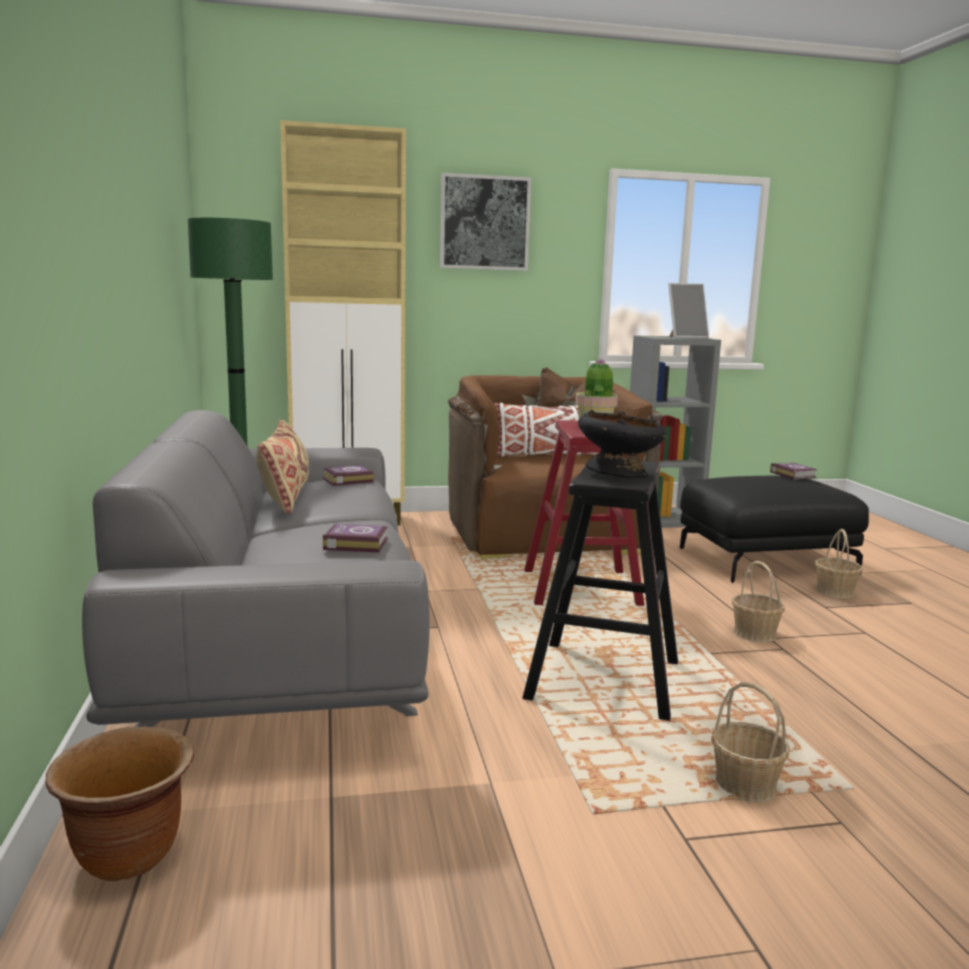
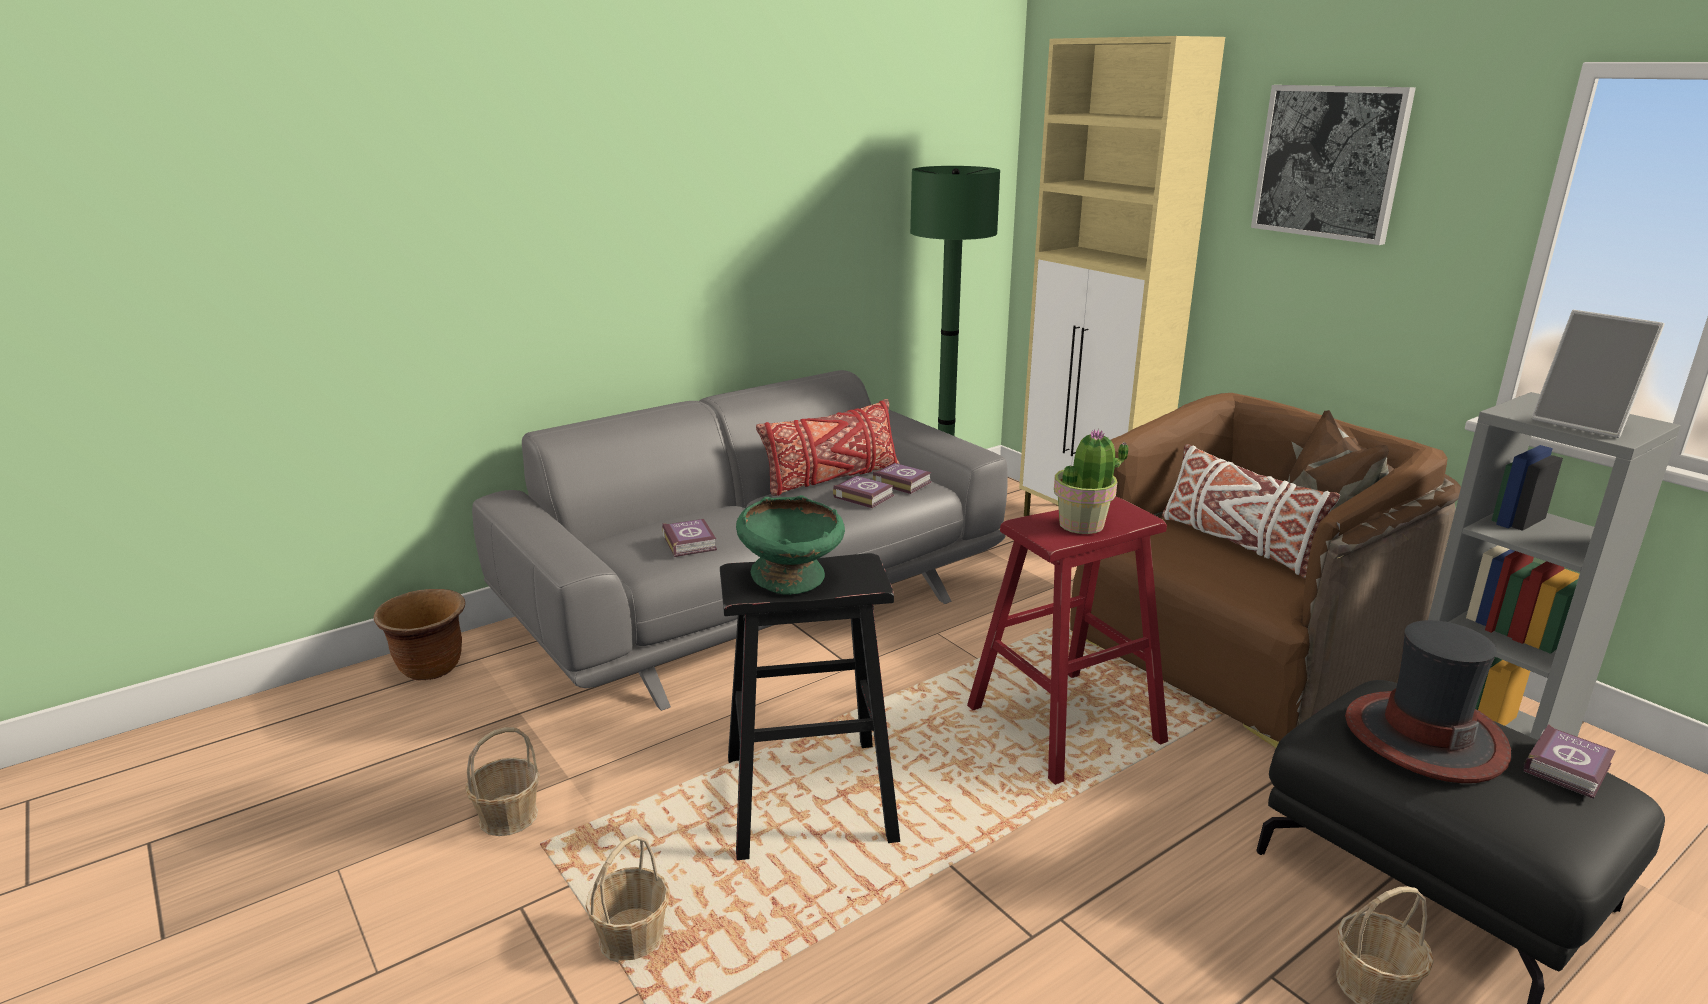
camera: 65 degrees right, 10 degrees up
(285, 497) = (831, 479): beige pillow -> red pillow
(353, 491) = (863, 496): none -> book
(618, 474) = (792, 579): black bowl -> green bowl
(754, 633) = (1062, 901): basket -> basket (508, 816)
(760, 482) = (1423, 736): none -> hat

